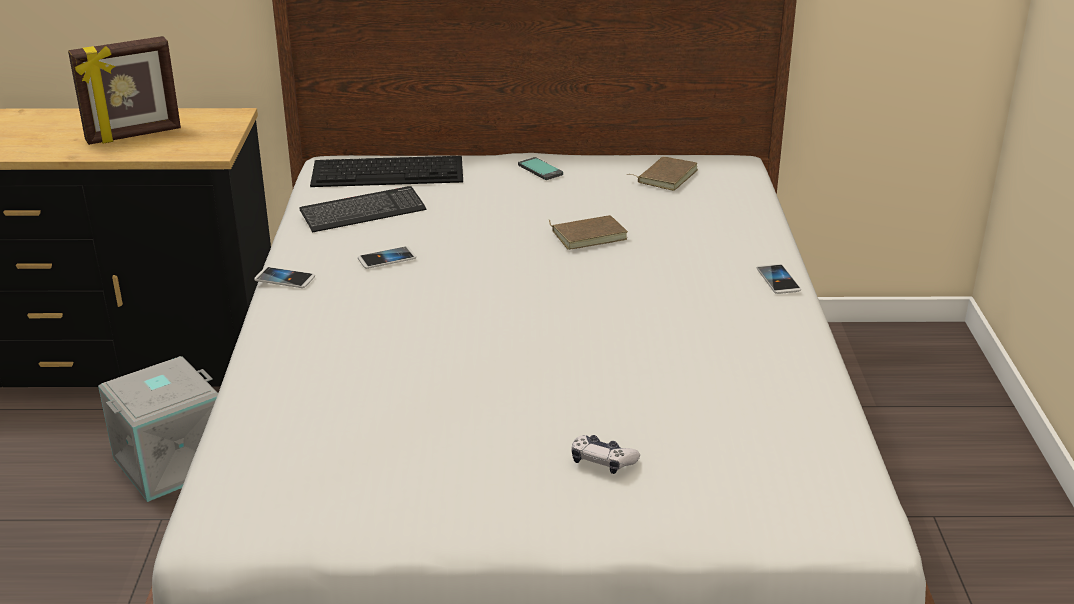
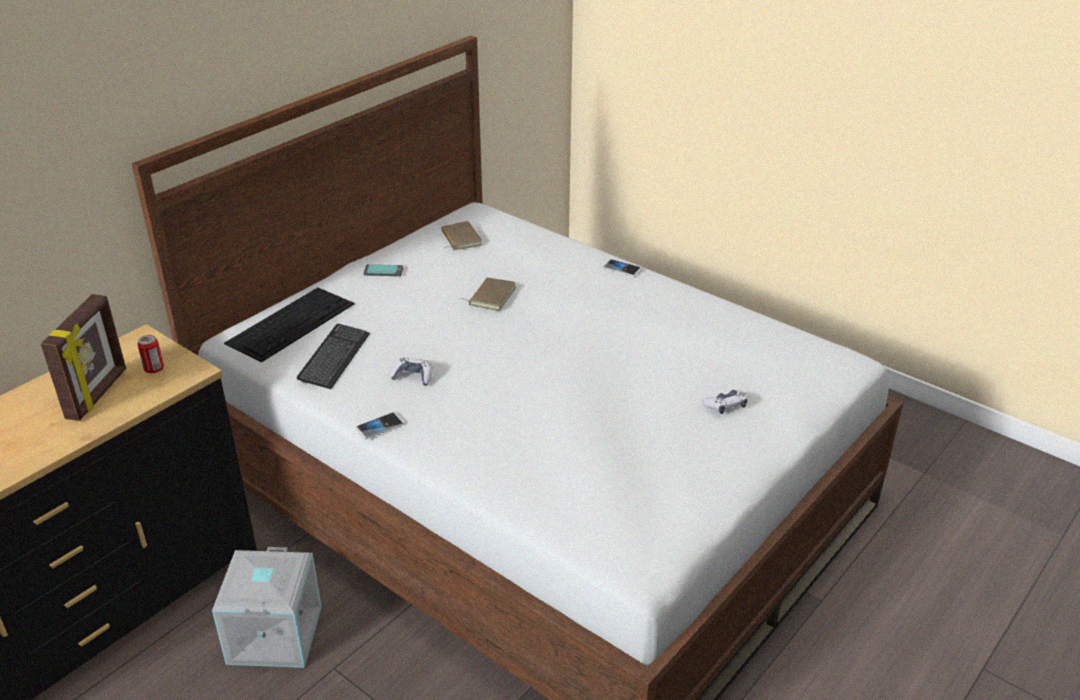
camera: 50 degrees left, 5 degrees up
(195, 138) = (154, 369): none -> can
(387, 259) = (413, 376): phone -> game controller

